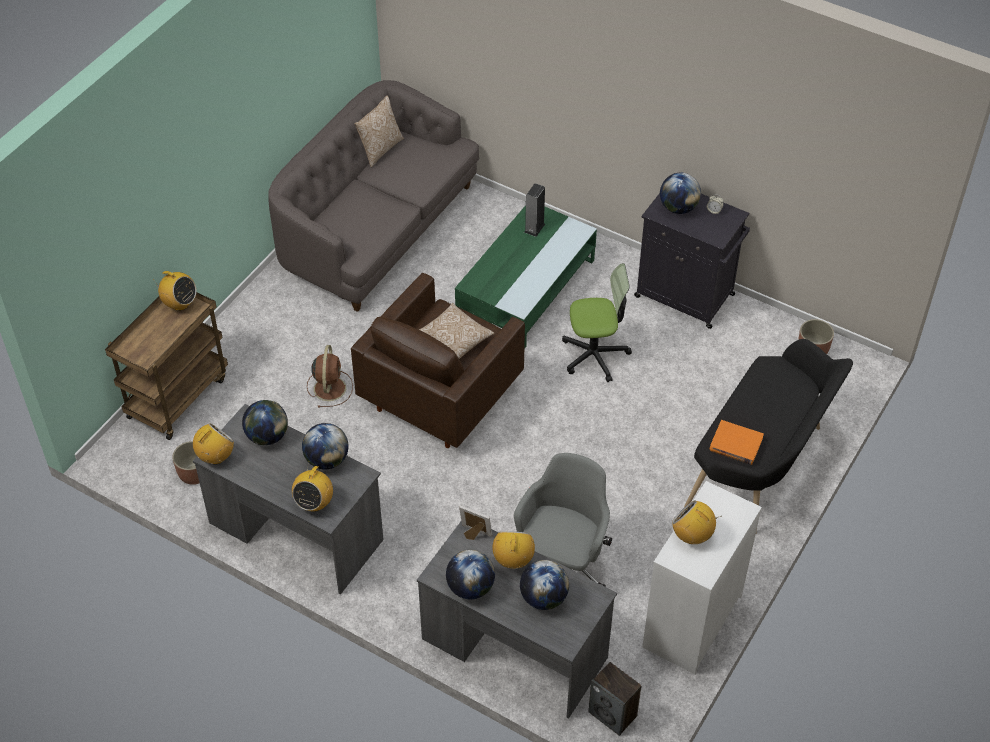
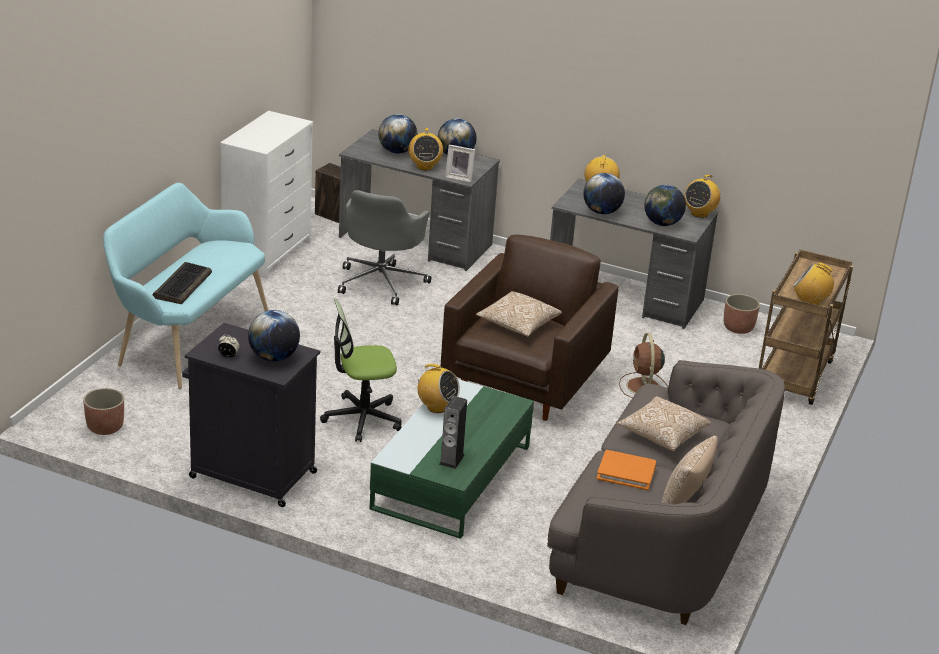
camera: 170 degrees right, 20 degrees down
(370, 209) = (662, 434): none -> pillow
(692, 536) = (280, 130): radio -> radio (436, 407)
(735, 444) = (225, 252): orange book -> orange book (626, 472)
(761, 468) = (187, 338): black bench -> turquoise bench
(770, 392) = (182, 284): none -> keyboard

